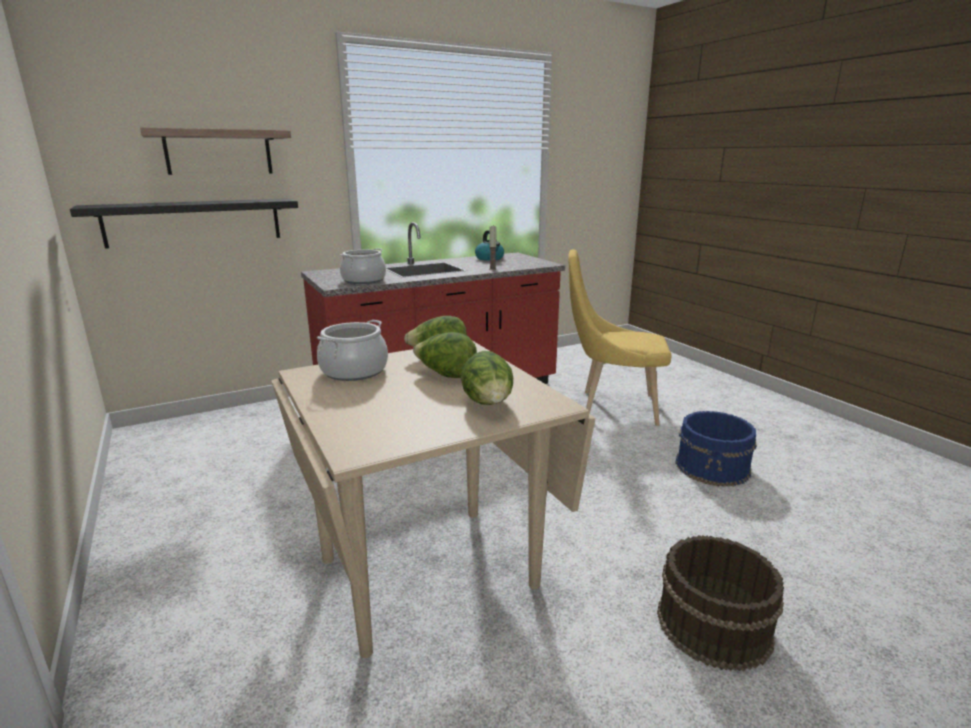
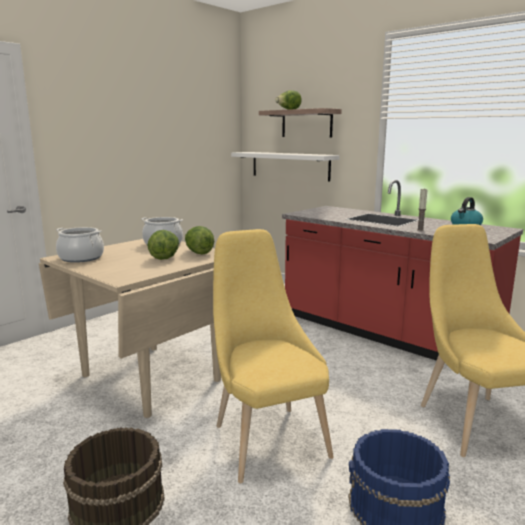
camera: 70 degrees right, 5 degrees down
(194, 222) = (289, 165): black shelf -> white shelf
(364, 280) = (320, 215): cooking pot -> cooking pot (81, 258)
(488, 404) = (120, 268): lettuce -> lettuce (288, 109)
(609, 503) = (266, 437): none -> yellow chair

